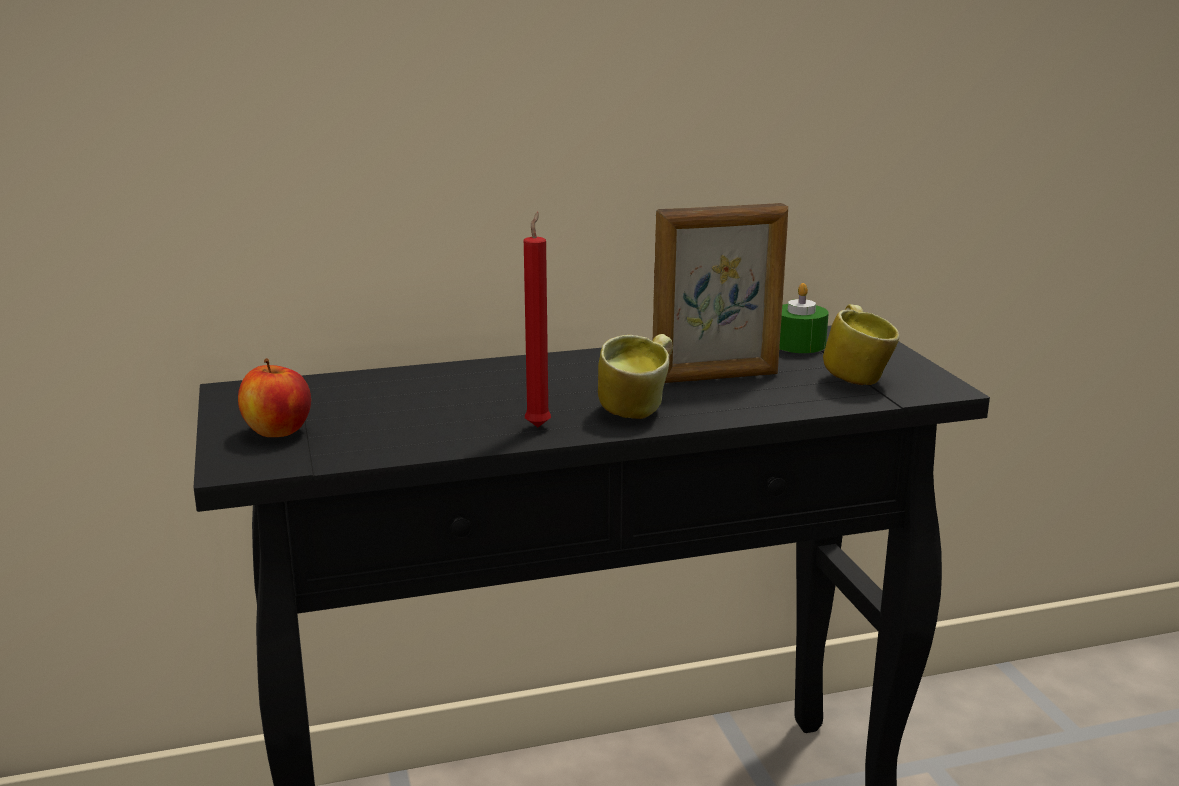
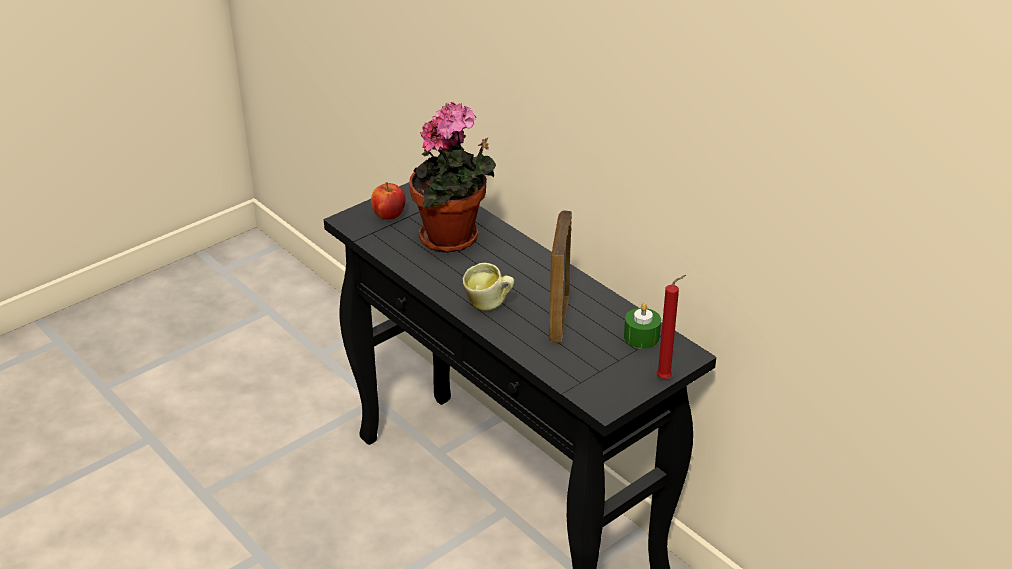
camera: 65 degrees right, 15 degrees up
(424, 401) = (454, 239): none -> potted plant
(539, 425) = (447, 281): red candle -> red candle (666, 378)
(716, 377) = (558, 319): picture frame -> picture frame turned 45 degrees clockwise
(856, 377) = (597, 369): mug -> none

